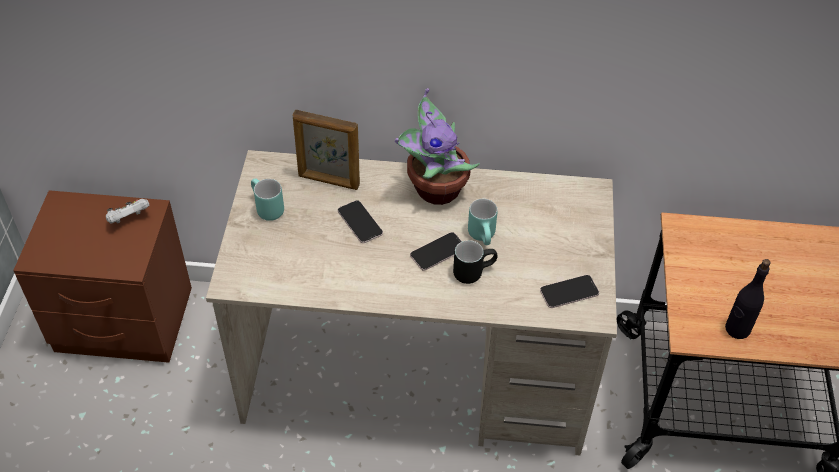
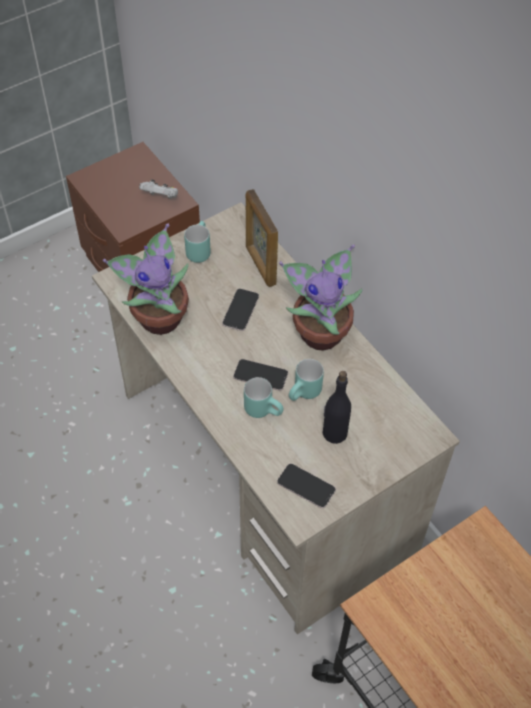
camera: 50 degrees right, 5 degrees up
(306, 279) = (159, 316): none -> potted plant
(473, 271) = (264, 409): black mug -> turquoise mug
(737, 329) = (413, 642): black bottle -> black bottle (334, 433)

